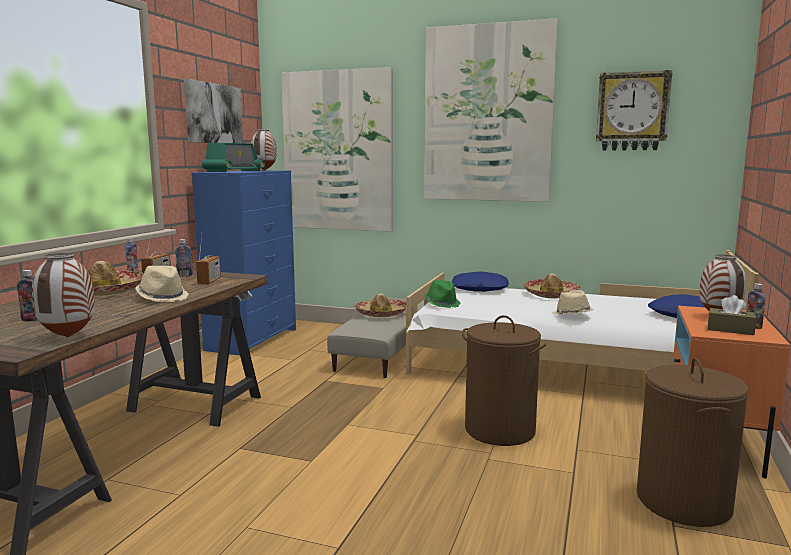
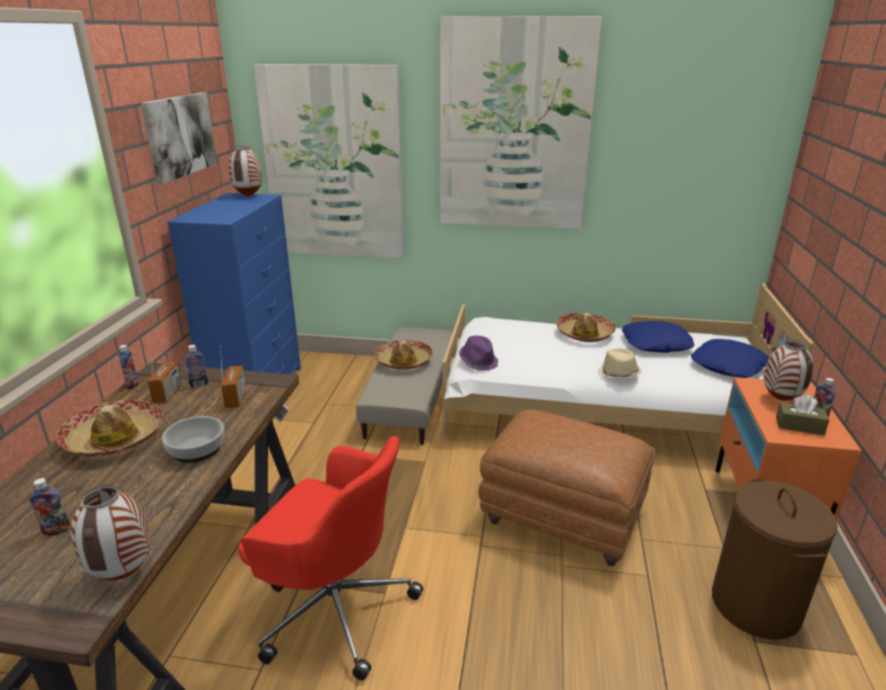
camera: 10 degrees left, 15 degrees up
(162, 297) = (197, 449): beige hat -> bowl
(234, 171) = (217, 210): radio -> none
(261, 464) = (334, 607): none -> red office chair
(442, 303) = (478, 361): green hat -> purple hat
(479, 289) = (507, 327): blue pillow -> blue pillow (656, 344)
(499, 430) = (561, 518): brown laundry basket -> brown ottoman
(632, 111) = (678, 132): wall clock -> none

